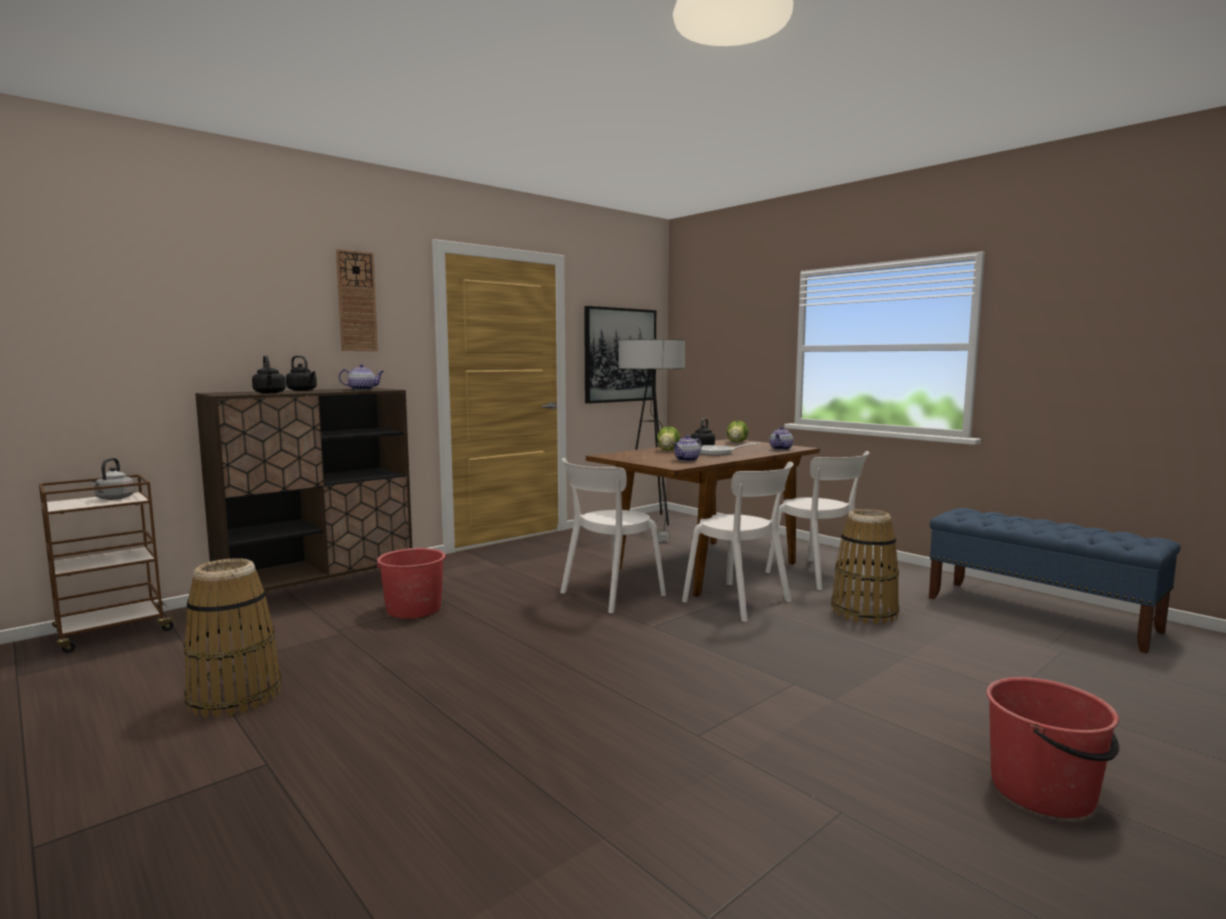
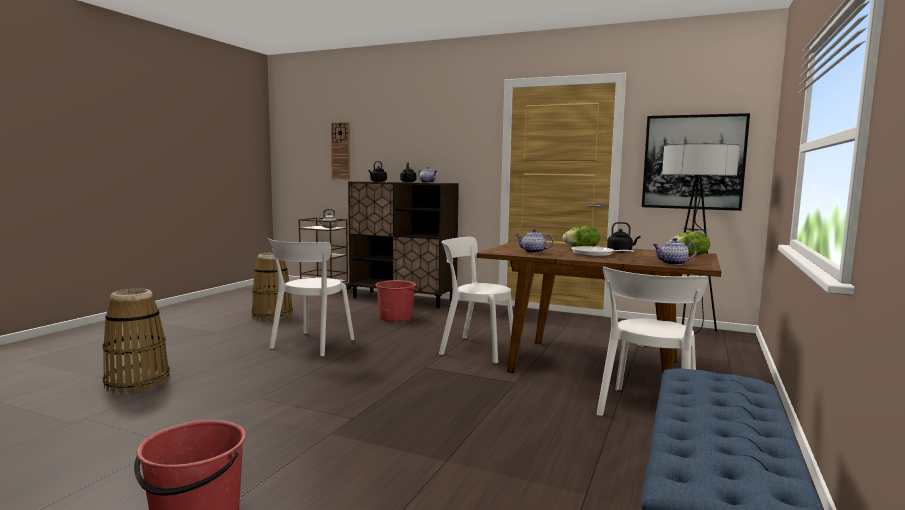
camera: 65 degrees right, 0 degrees up
(356, 301) = (451, 128): wall clock -> wall clock (341, 151)
(740, 602) = (512, 387): white chair -> white chair (310, 344)
(864, 612) = (552, 438): basket -> basket (137, 382)

